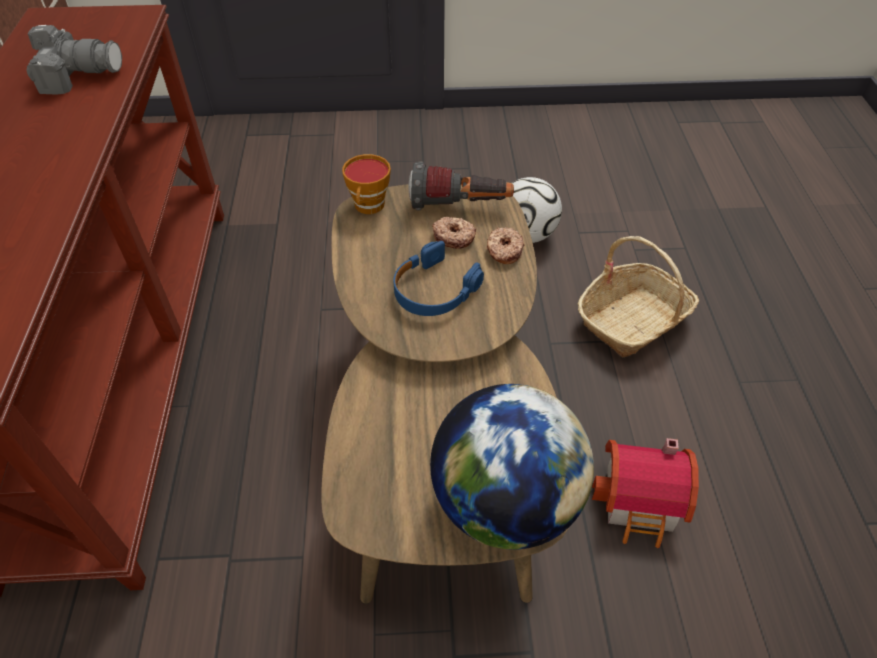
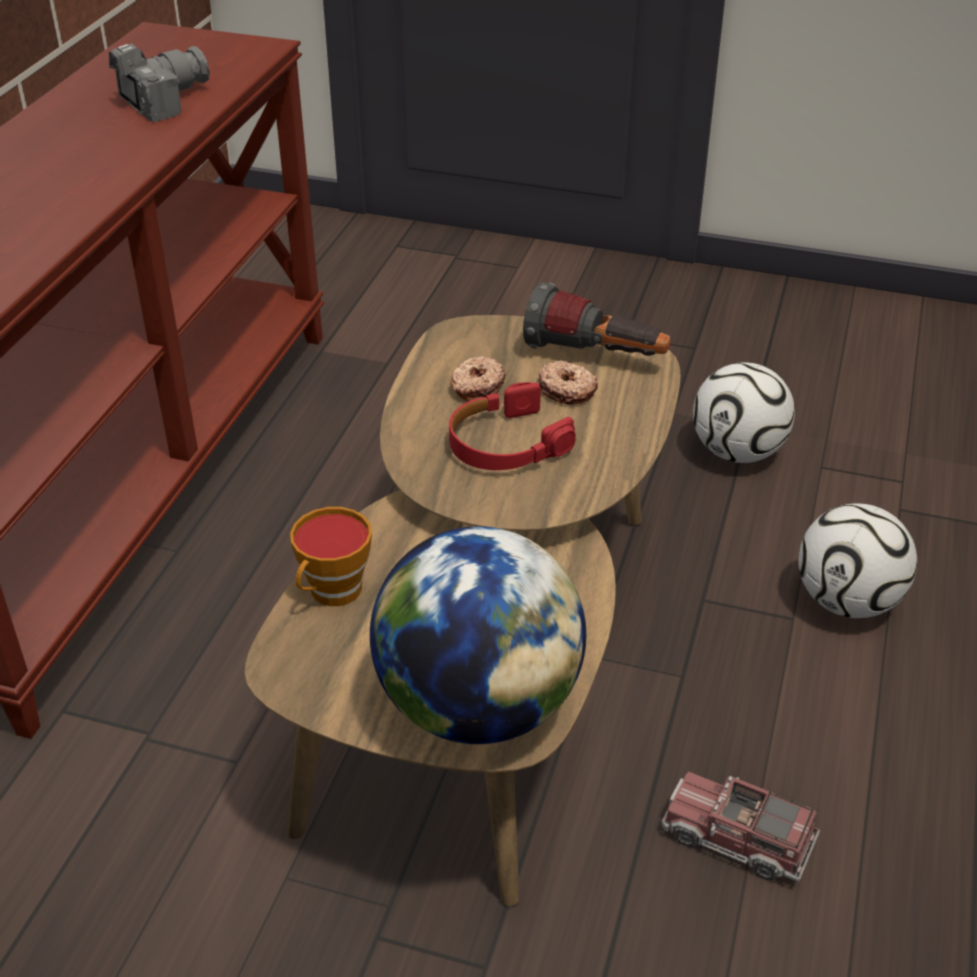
camera: 20 degrees right, 10 degrees down
(78, 75) = (161, 99): camera -> camera turned 60 degrees counterclockwise
(369, 207) = (473, 333): cup -> cup (332, 593)
(433, 290) = (505, 444): blue headphones -> red headphones
(503, 250) = (626, 420): donut -> donut (476, 386)
(633, 320) = (848, 601): basket -> football
(641, 504) = (737, 838): toy house -> toy truck

